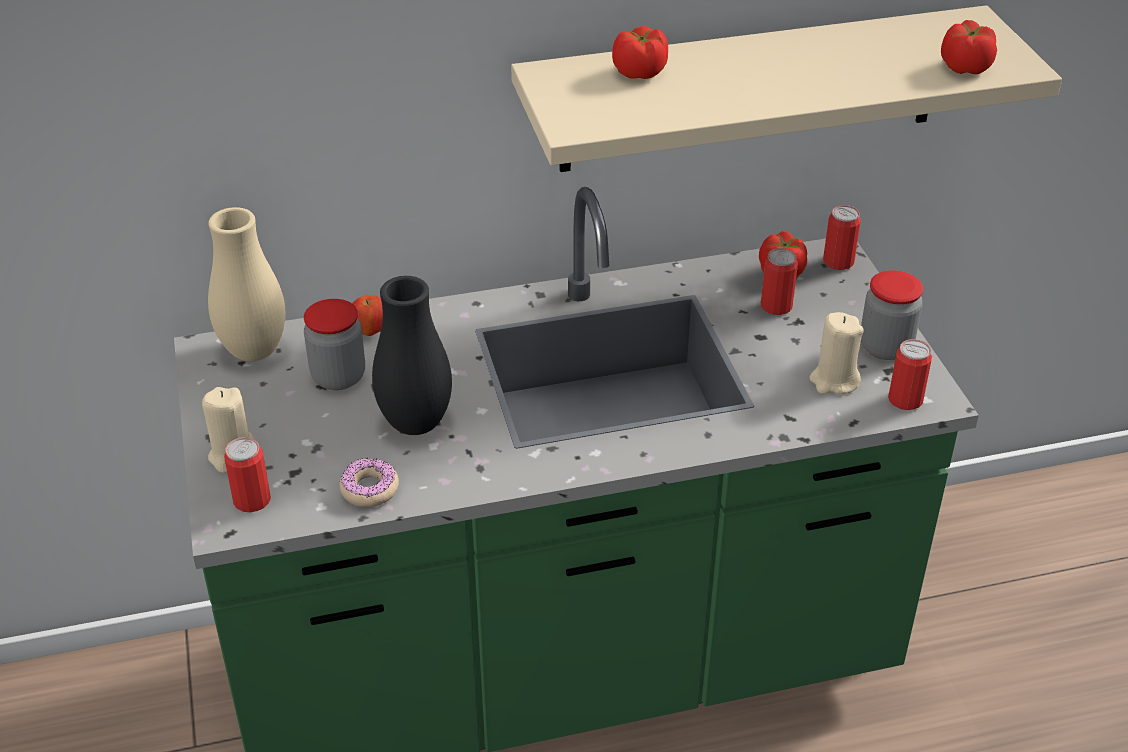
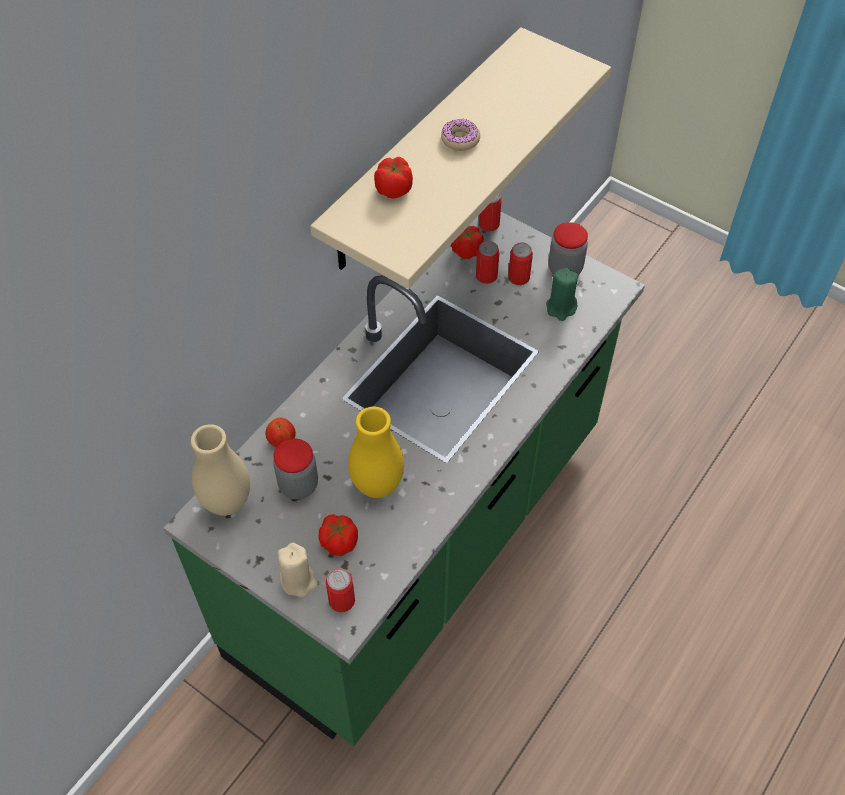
camera: 40 degrees left, 15 degrees up
(369, 489) = (398, 545): donut -> donut (460, 139)
(416, 424) = (377, 485): black vase -> yellow vase
(834, 381) = (561, 308): beige candle -> green candle
(905, 400) = (604, 297): can -> can (519, 277)
(965, 67) = (558, 85): tomato -> tomato (339, 541)

